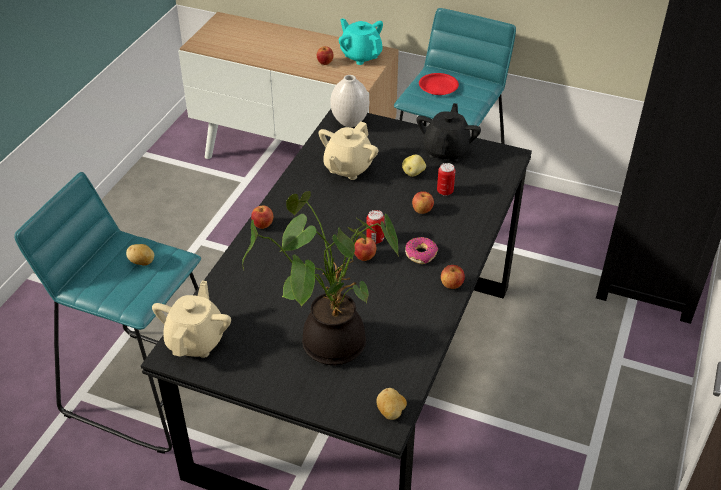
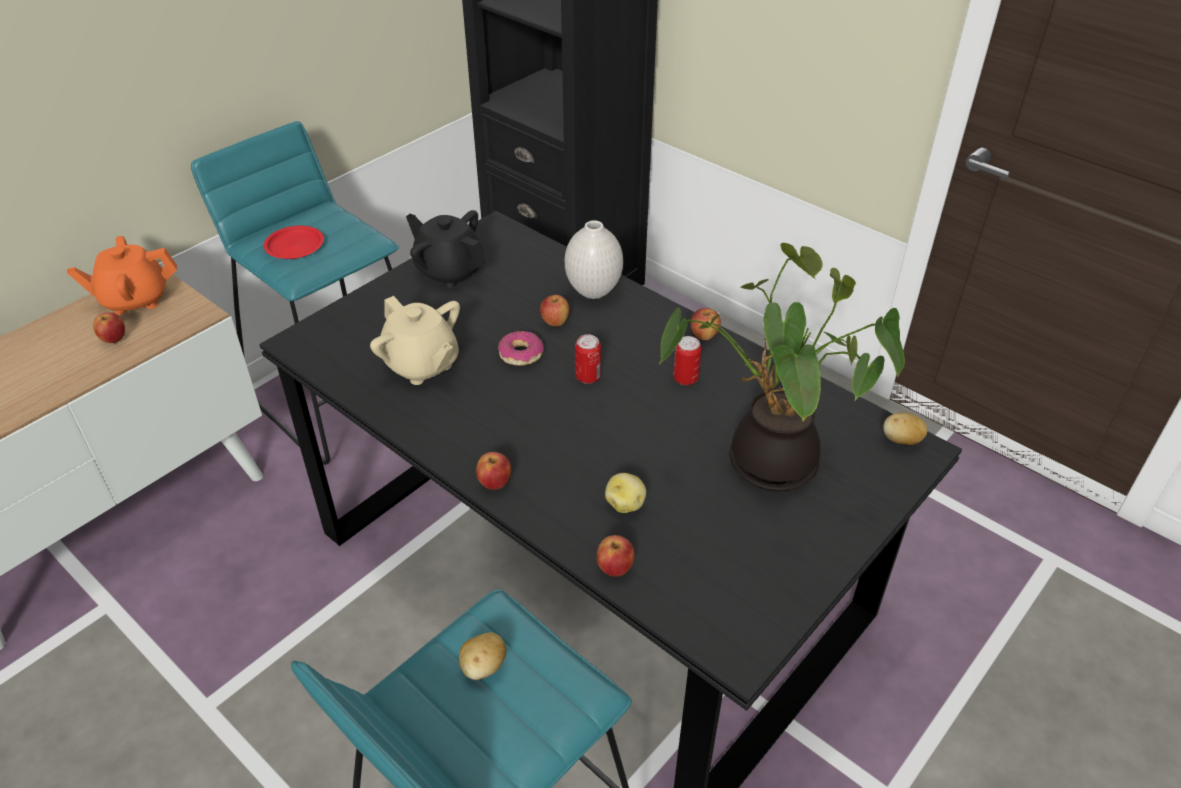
camera: 70 degrees left, 0 degrees up
(196, 341) = (718, 614): beige teapot -> none
(350, 123) = (318, 337): white vase -> white vase (594, 291)
(361, 56) = (135, 299): turquoise teapot -> orange teapot
(365, 257) = (619, 395): apple -> apple (615, 568)
(413, 173) = (475, 309): potato -> potato (625, 503)
(421, 254) = (637, 345): donut -> donut (521, 354)
(445, 191) = (529, 294): can -> can (685, 378)

